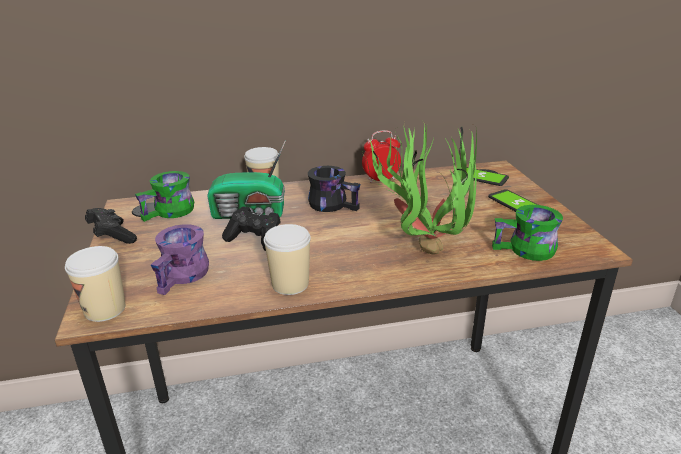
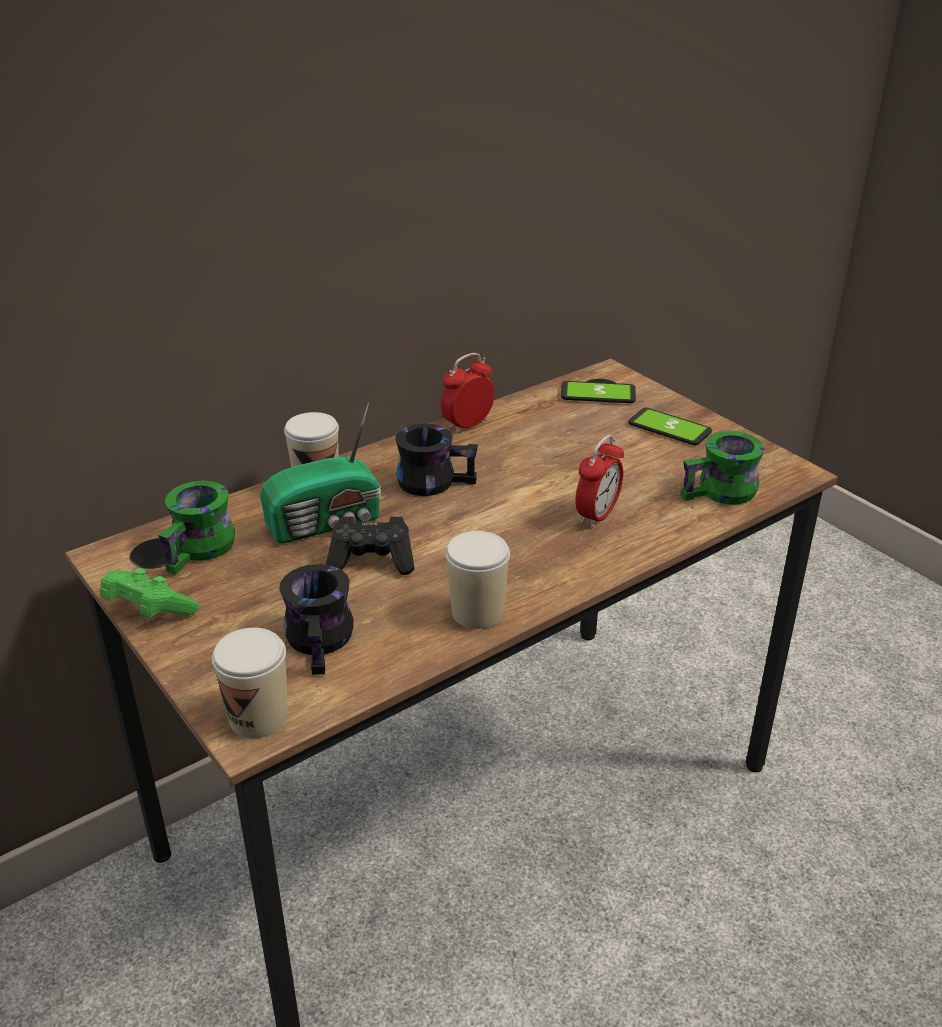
camera: 25 degrees left, 5 degrees up
(112, 236) = (148, 610): black game controller -> green game controller
(184, 276) = (324, 641): purple mug -> black mug
(422, 245) = (597, 515): potted plant -> alarm clock

